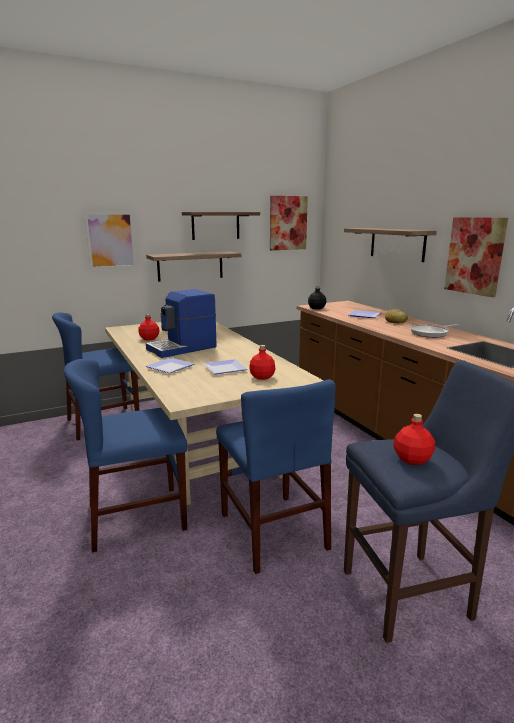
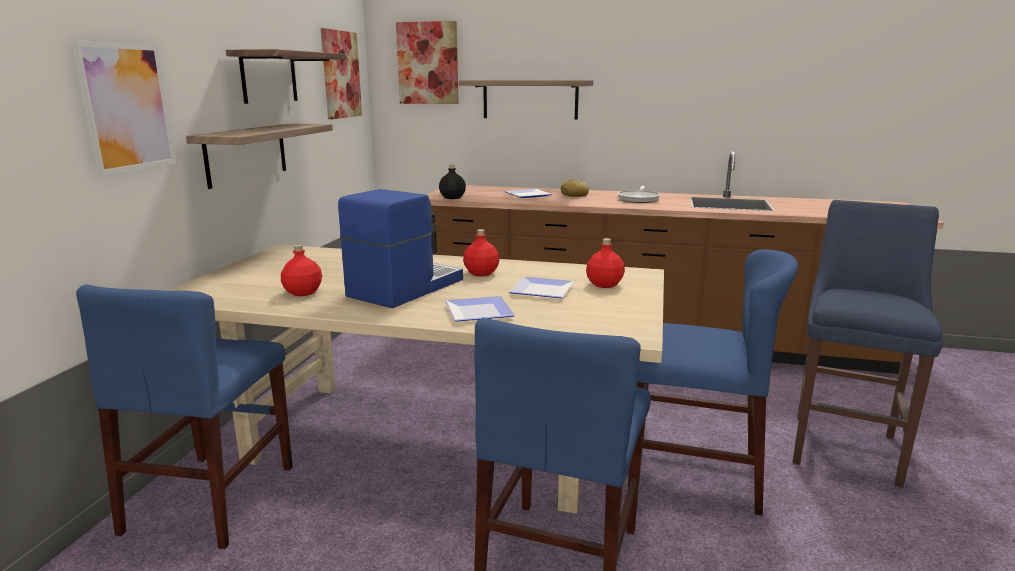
camera: 50 degrees left, 0 degrees up
(183, 348) = (404, 288): coffee machine -> coffee machine turned 150 degrees counterclockwise
(413, 459) = (881, 300): red bottle -> red bottle (482, 273)
(475, 256) = (650, 107): picture -> picture (428, 63)

